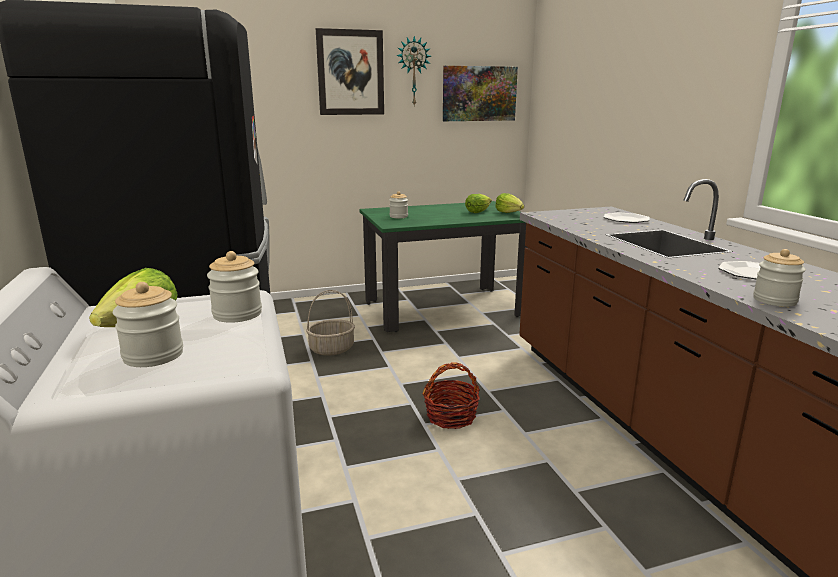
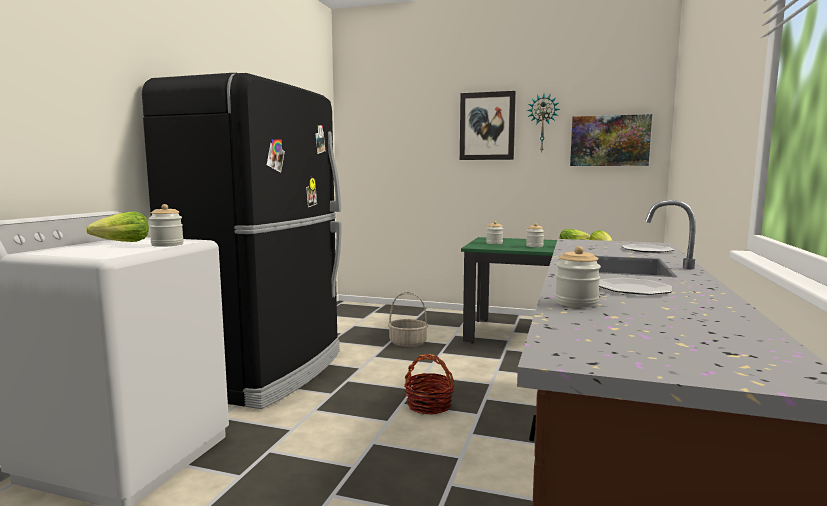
camera: 35 degrees right, 10 degrees down
(153, 355) = (91, 249): jar -> jar (534, 246)

